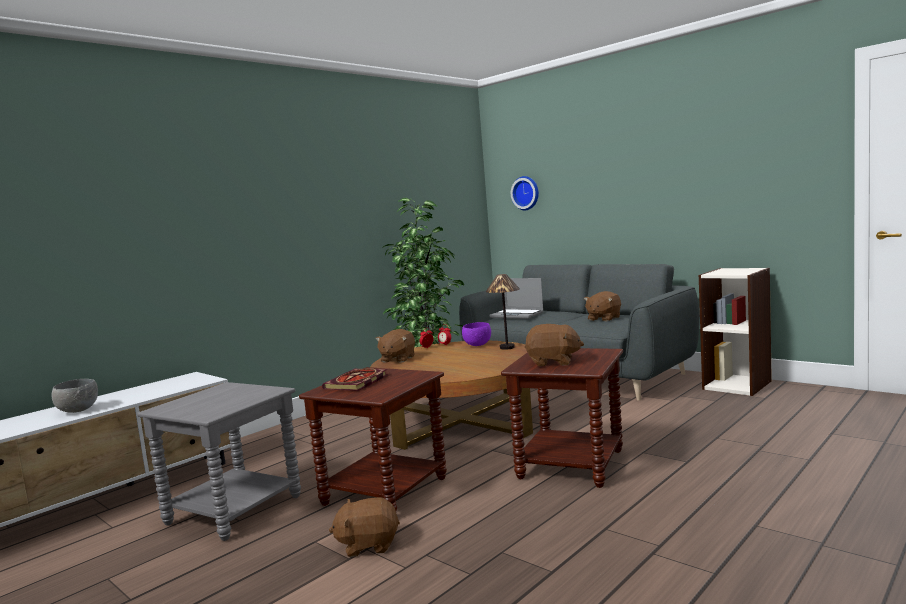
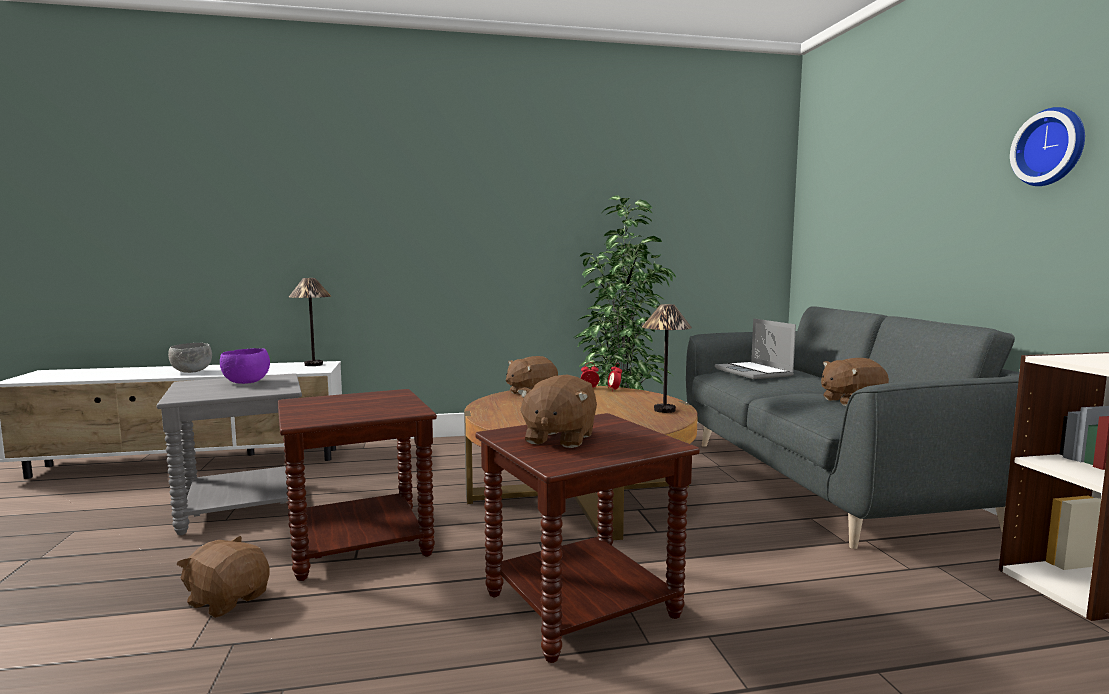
camera: 35 degrees right, 0 degrees up
(185, 379) = (314, 364): none -> table lamp
(356, 383) = (343, 402): book -> none
(478, 345) = (644, 399): purple bowl -> purple bowl (246, 382)
(526, 193) = (836, 202): wall clock -> wall clock (1052, 147)
(553, 362) = (559, 438): brown plush toy -> brown plush toy turned 60 degrees clockwise

